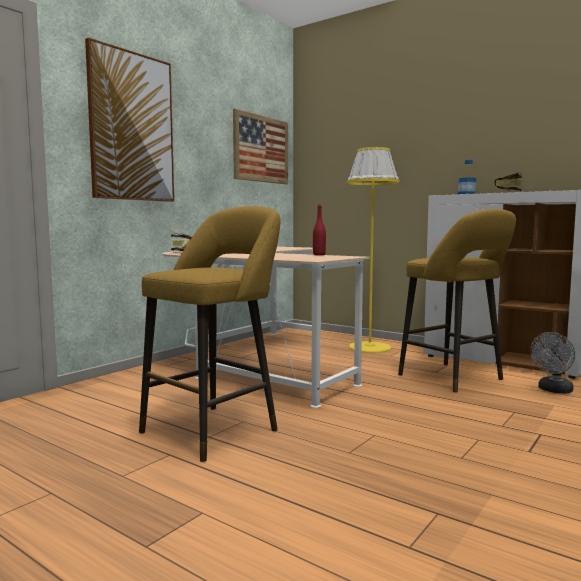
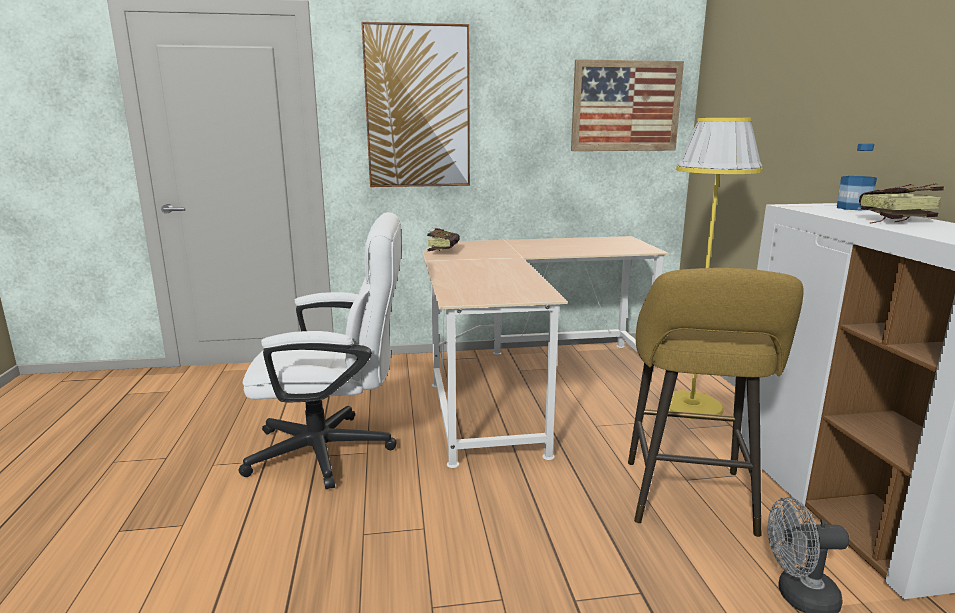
camera: 45 degrees right, 10 degrees up
(215, 429) = (335, 450): yellow stool -> white office chair
(319, 254) = (538, 282): red bottle -> none

